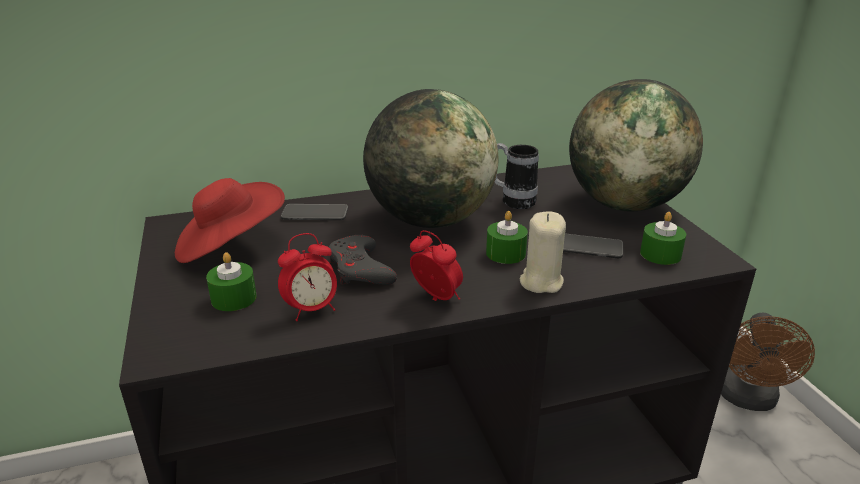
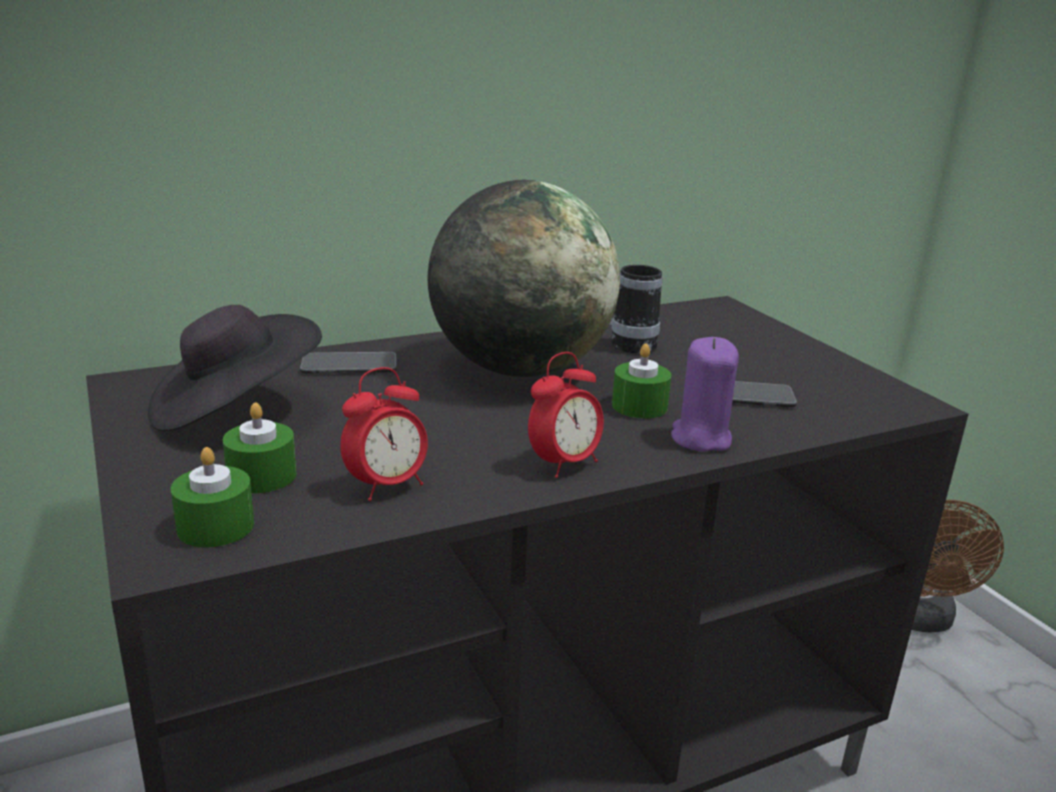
camera: 10 degrees left, 5 degrees down
(230, 246) = (233, 409): red hat -> black hat
(360, 269) = (441, 431): grey game controller -> none
(436, 298) = (564, 464): alarm clock -> alarm clock turned 105 degrees clockwise
(541, 282) = (700, 438): beige candle -> purple candle
(624, 204) = (773, 345): globe -> none
(660, 254) = (843, 401): green candle -> green candle (215, 526)

